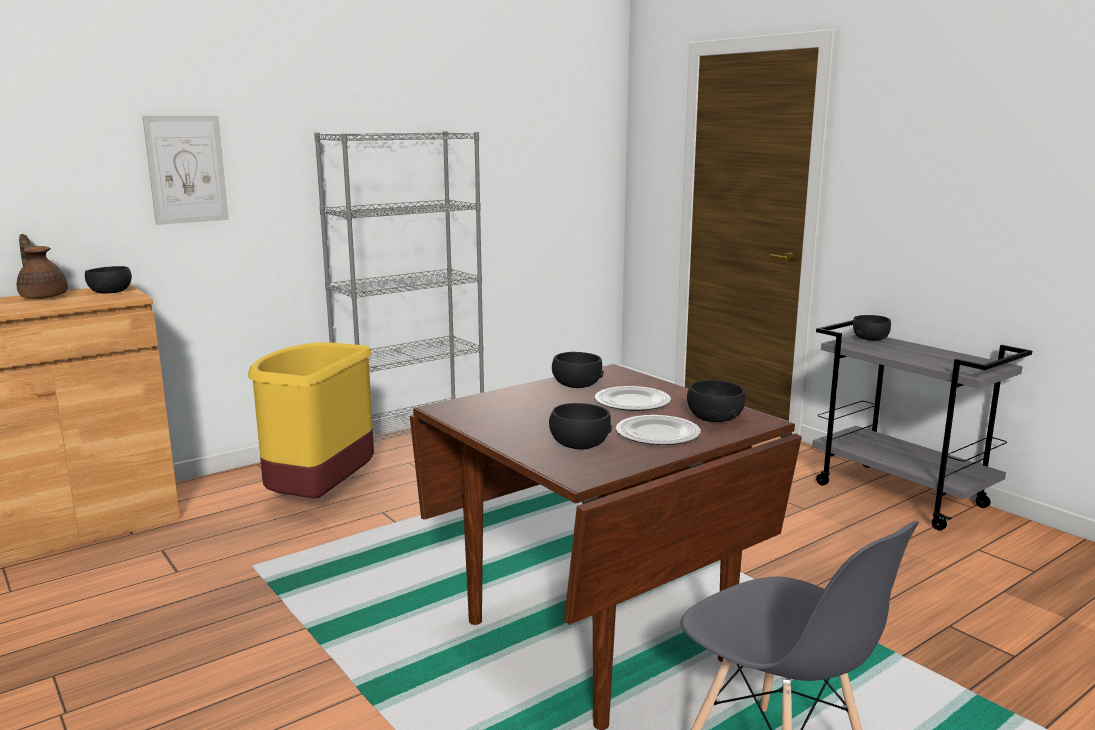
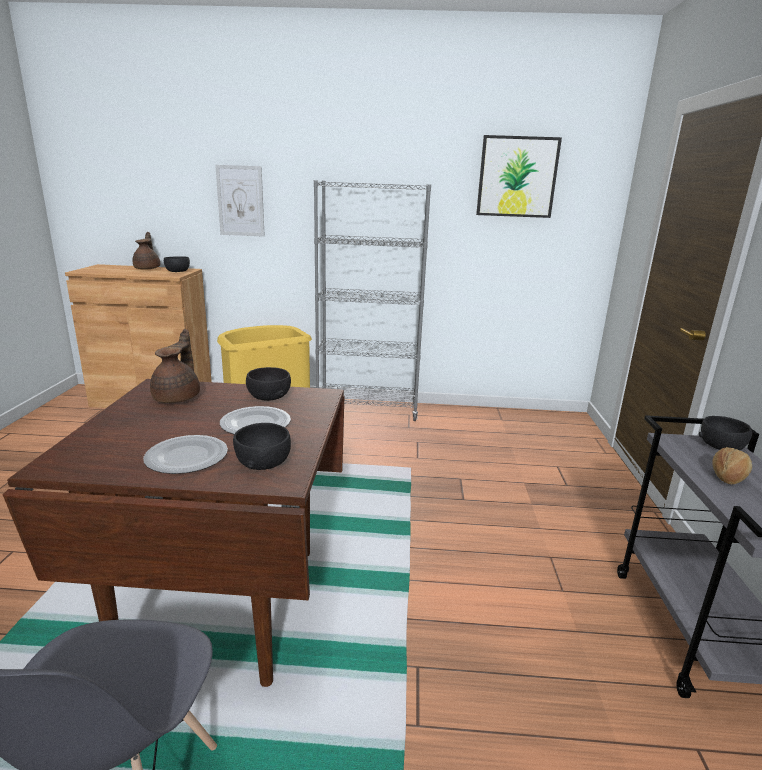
camera: 40 degrees right, 5 degrees up
(504, 408) = (178, 397): none -> brown teapot
(529, 118) = (517, 177): none -> picture
(579, 444) = (126, 442): black bowl -> none
(905, 352) = (728, 476): none -> bread

